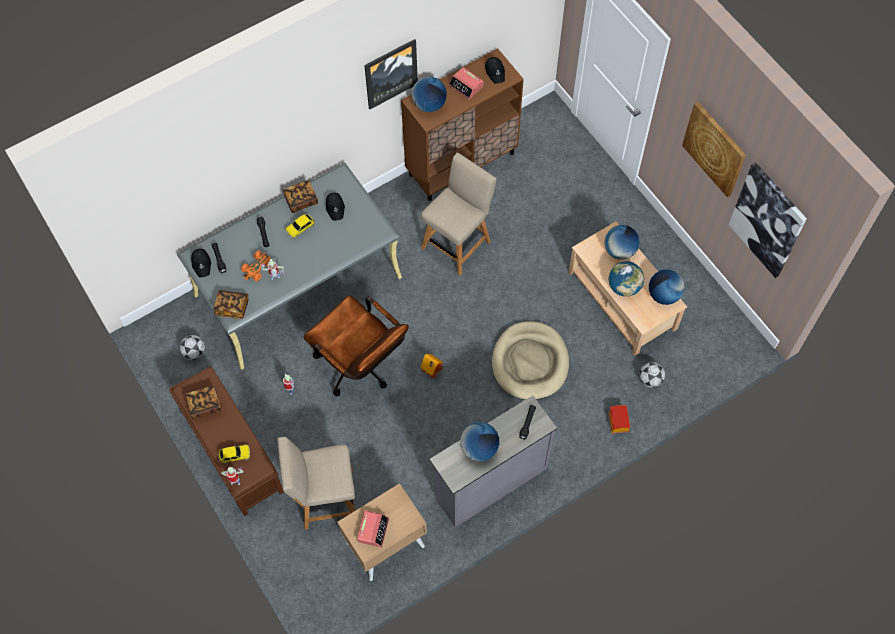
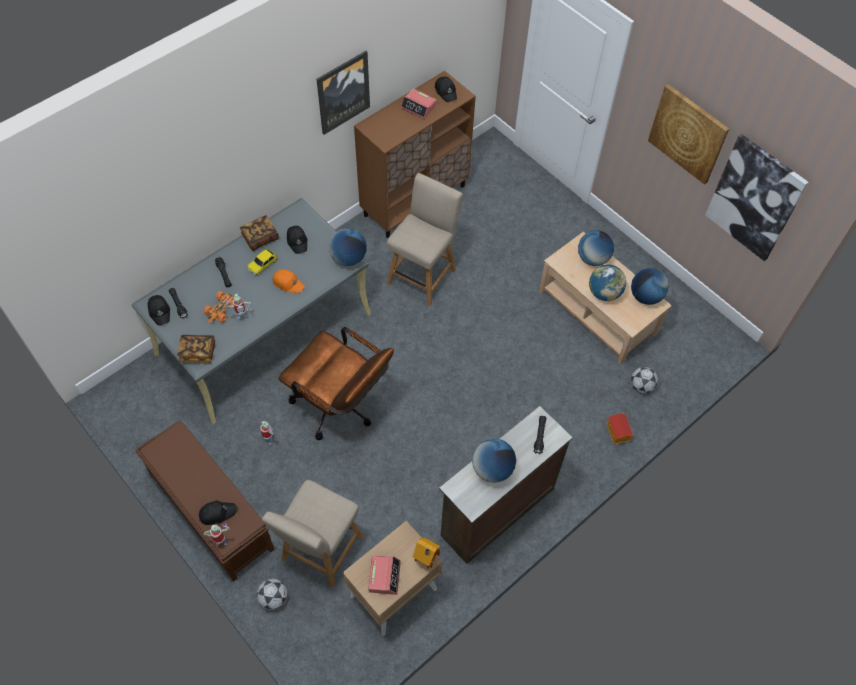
camera: 10 degrees left, 5 degrees down
(194, 352) = (160, 412): football -> football (273, 598)
(204, 405) = (177, 462): book -> none
(235, 455) = (217, 513): toy car -> black cap
(321, 249) = (288, 283): none -> orange cap
(324, 499) = (320, 551): beige chair -> beige chair turned 45 degrees counterclockwise
(429, 104) = (384, 127): globe -> globe (348, 258)
(431, 373) = (416, 405): toy house -> toy house (426, 560)
(489, 482) = (495, 511): grey dresser -> brown dresser
(530, 362) = (516, 383): beige dog bed -> none

